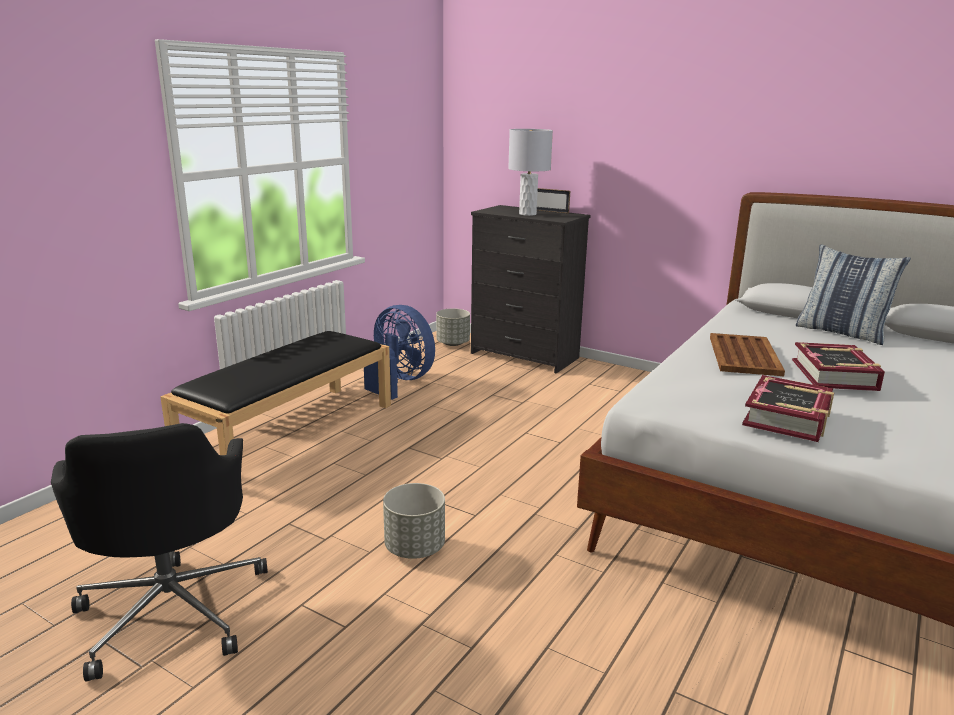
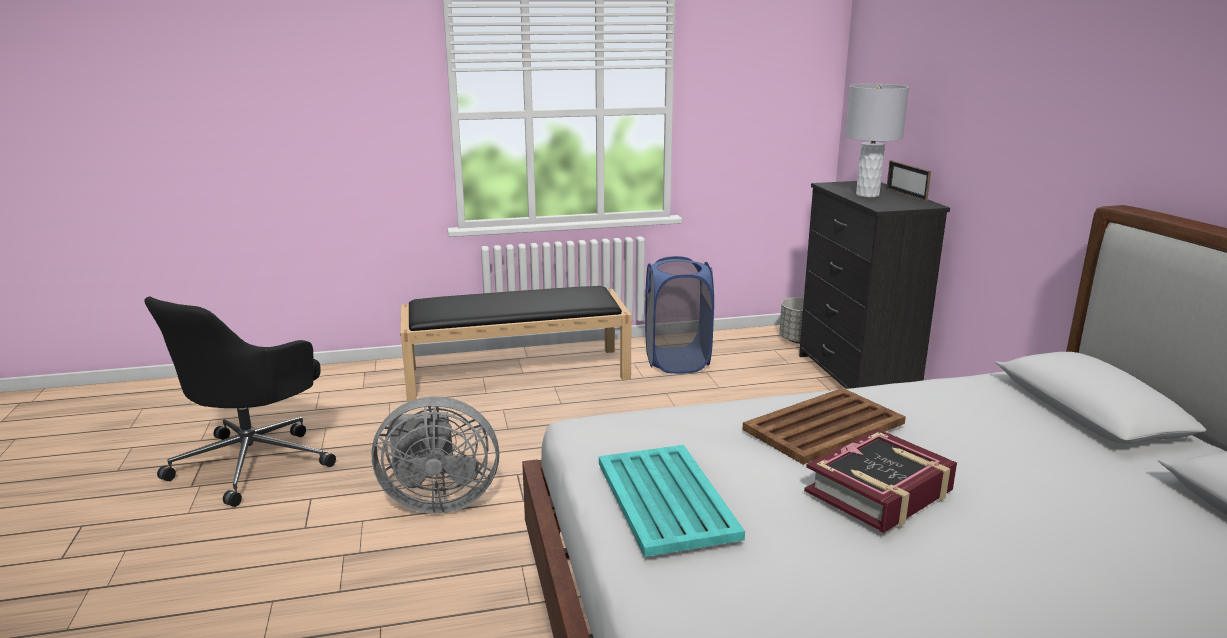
camera: 45 degrees right, 0 degrees up
(399, 382) = (676, 361): blue fan -> blue laundry basket
(414, 548) = (437, 500): grey planter -> grey fan
(787, 417) = (666, 500): book -> turquoise tray
(841, 332) = (1086, 456): pillow -> none

